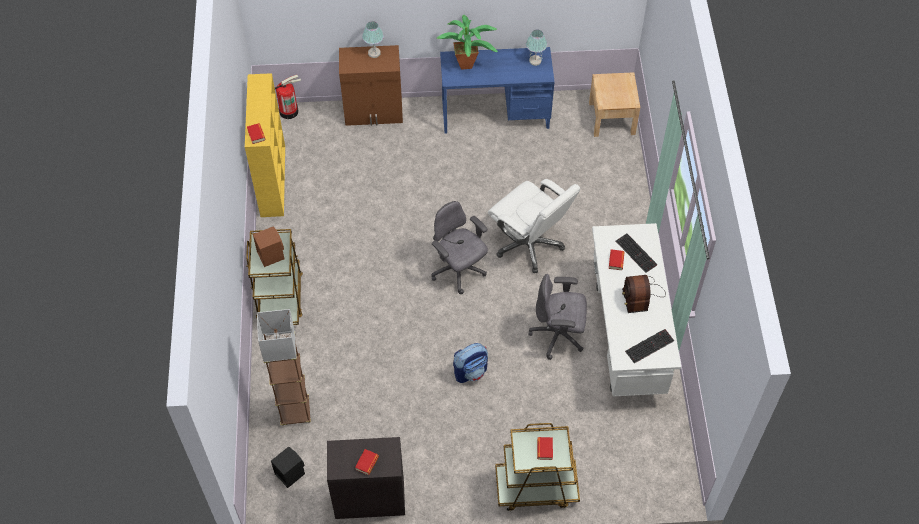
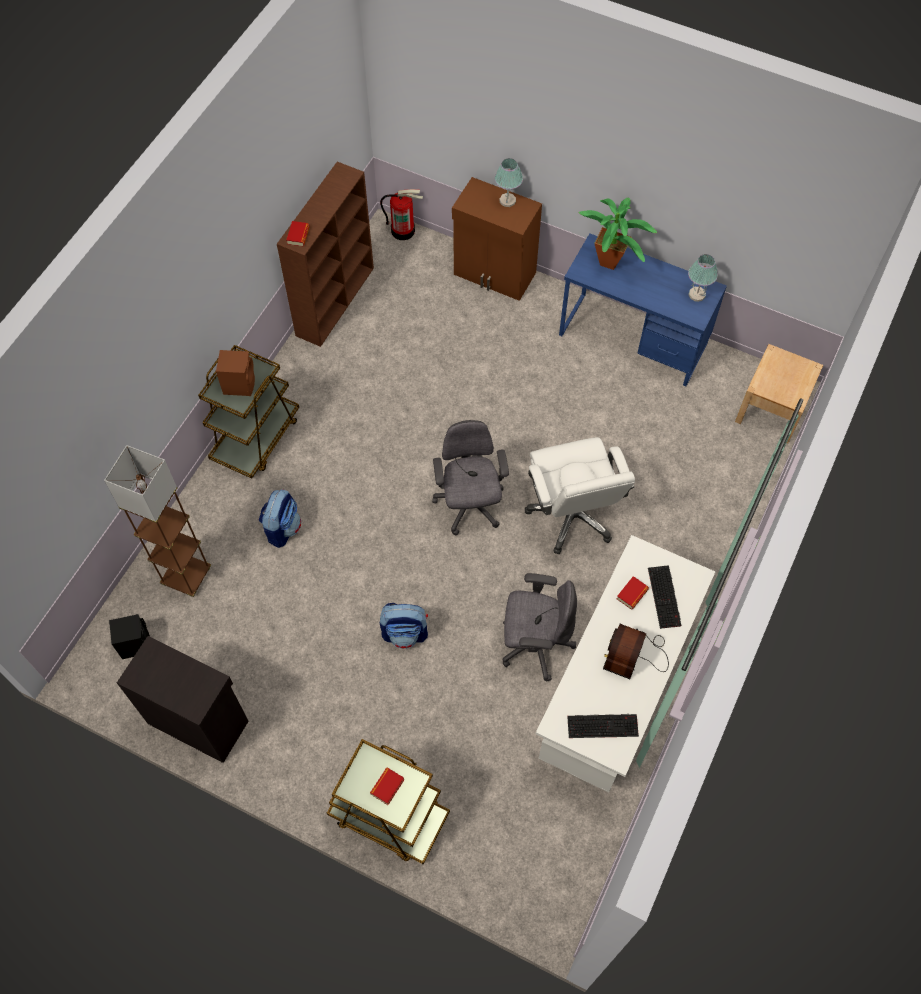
camera: 30 degrees right, 5 degrees up
(273, 180) = (335, 300): yellow bookcase -> brown bookcase
(340, 347) = (282, 528): none -> backpack
(367, 463) = (172, 687): book -> none
(558, 335) = (535, 644): grey office chair -> grey office chair turned 150 degrees clockwise

